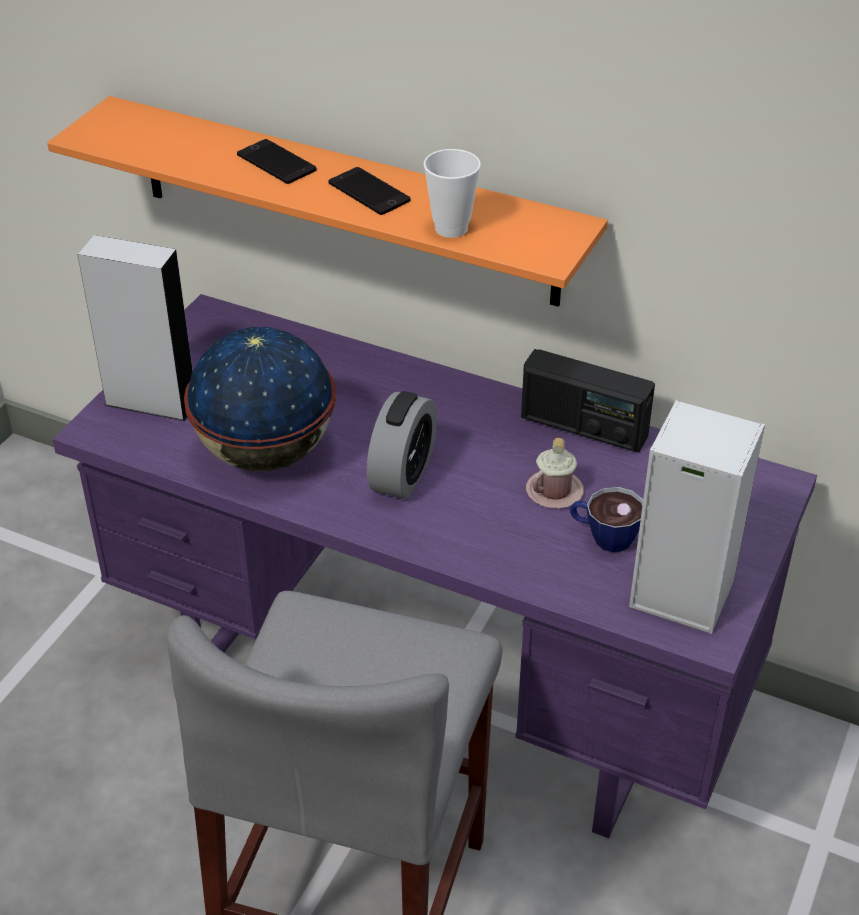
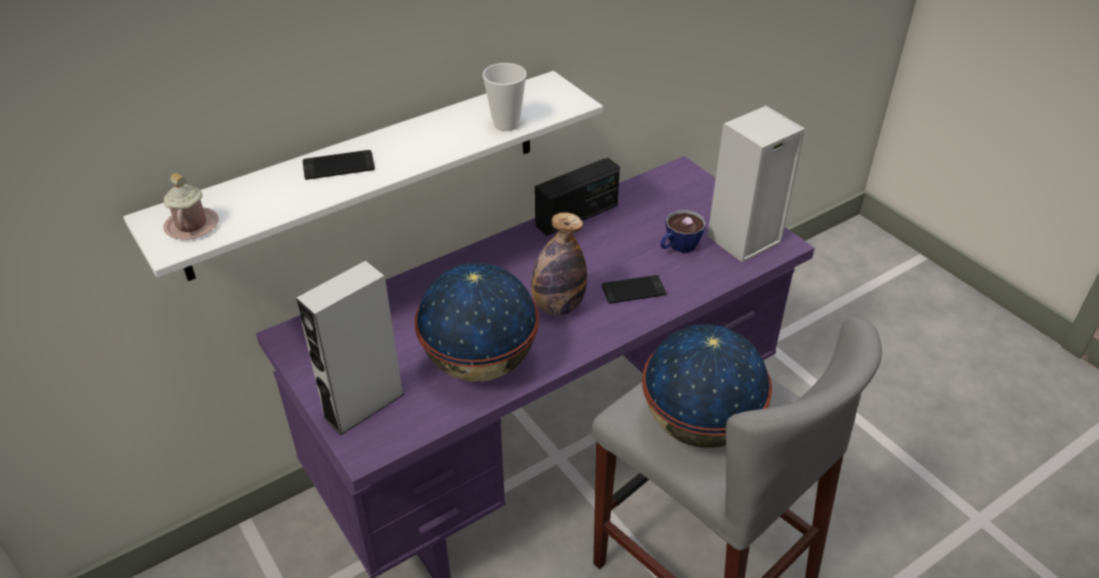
camera: 60 degrees left, 0 degrees up
(317, 678) = (699, 426): none -> globe
(345, 201) = (366, 173): orange shelf -> white shelf
(369, 192) = (425, 140): phone -> phone (633, 290)
(402, 474) = (558, 306): alarm clock -> bottle
(554, 491) = (625, 250): pink mug -> pink mug (192, 225)

